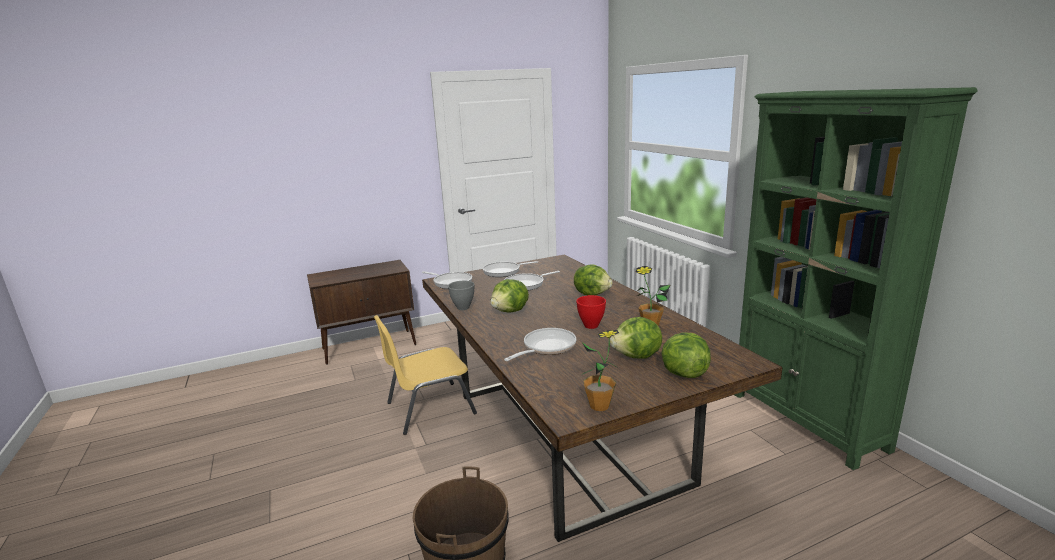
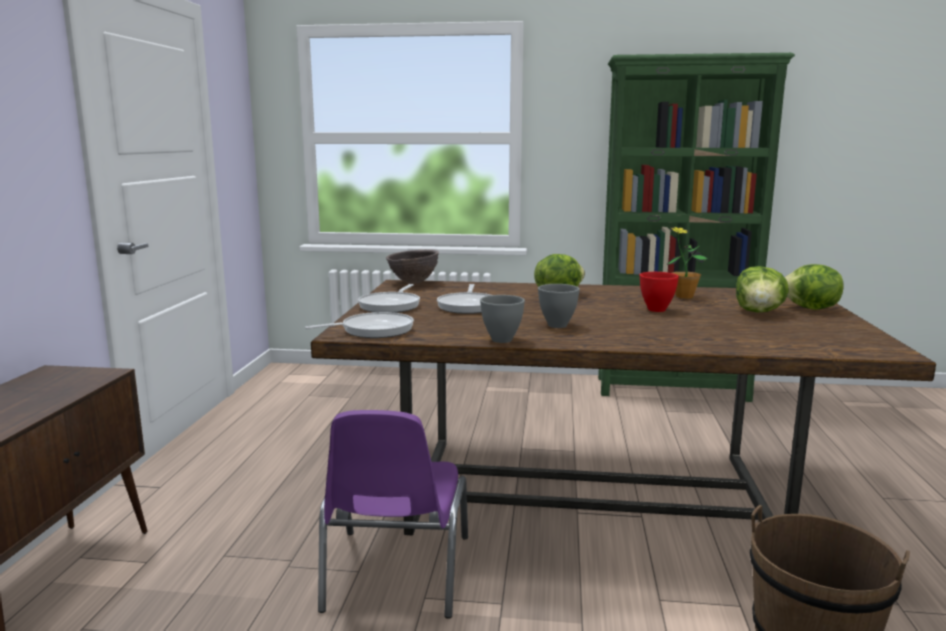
camera: 60 degrees left, 5 degrees down
(429, 408) = (395, 574): yellow chair -> purple chair
(510, 311) = (557, 325): lettuce -> grey bowl
(546, 348) = (700, 331): frying pan -> none
(564, 260) = (413, 283): none -> brown bowl
(599, 406) = (868, 339): potted plant -> none

